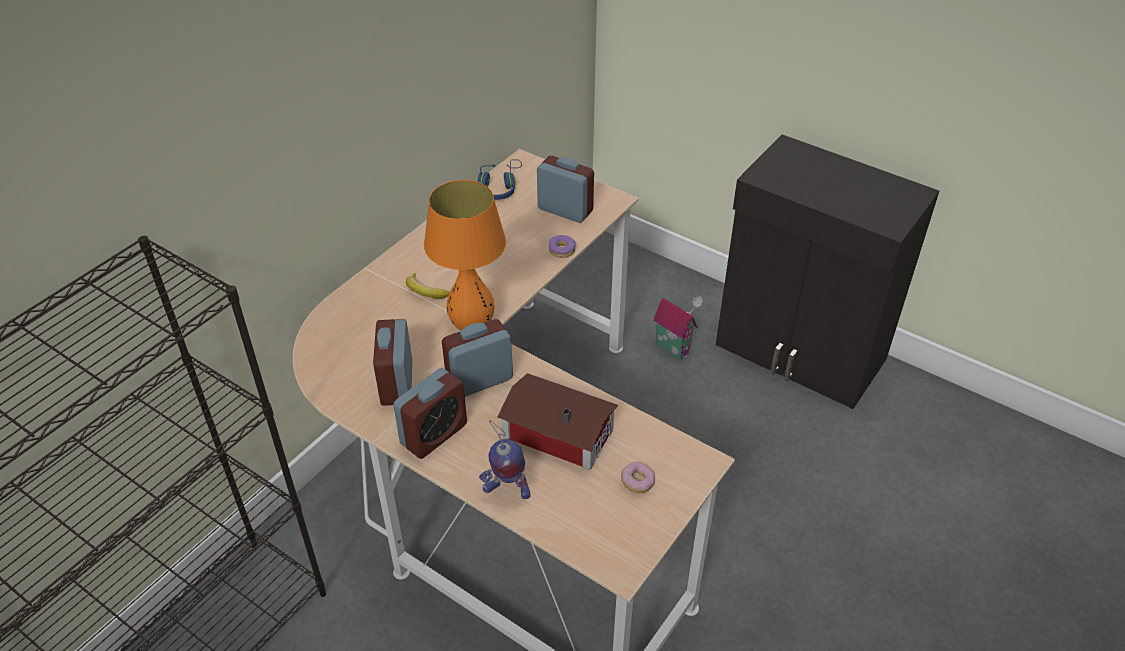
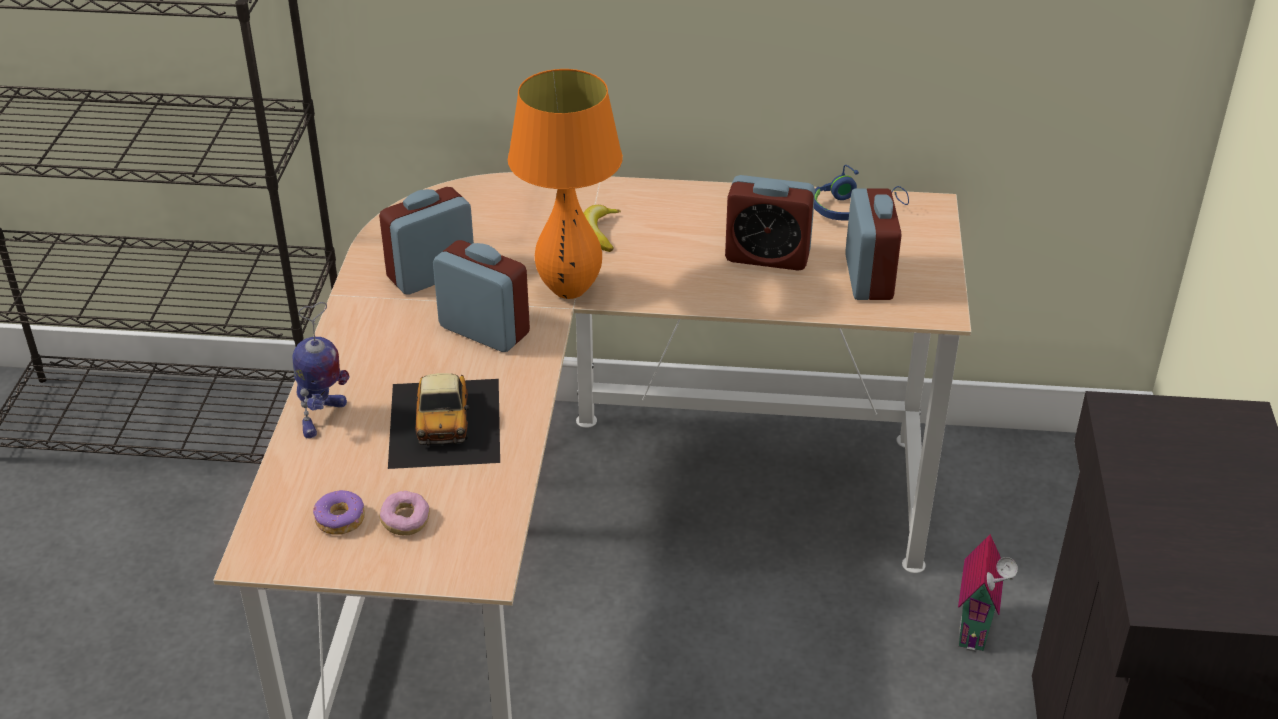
camera: 60 degrees right, 5 degrees down
(434, 434) = (372, 331): alarm clock -> alarm clock (767, 256)
(506, 490) = (322, 418): toy robot -> toy robot turned 135 degrees counterclockwise
(556, 430) = (445, 421): toy house -> toy car
(562, 250) = (782, 305): donut -> donut (340, 520)

